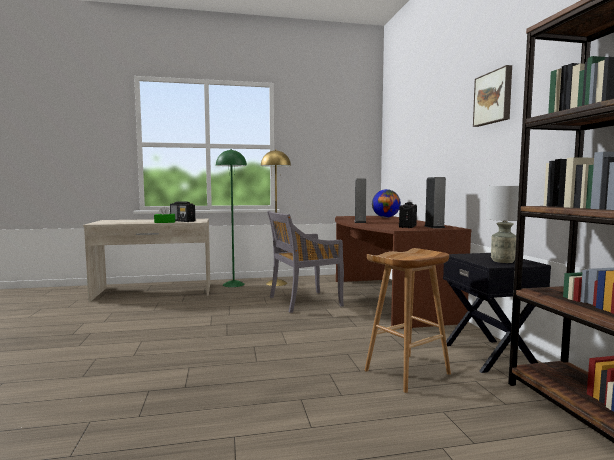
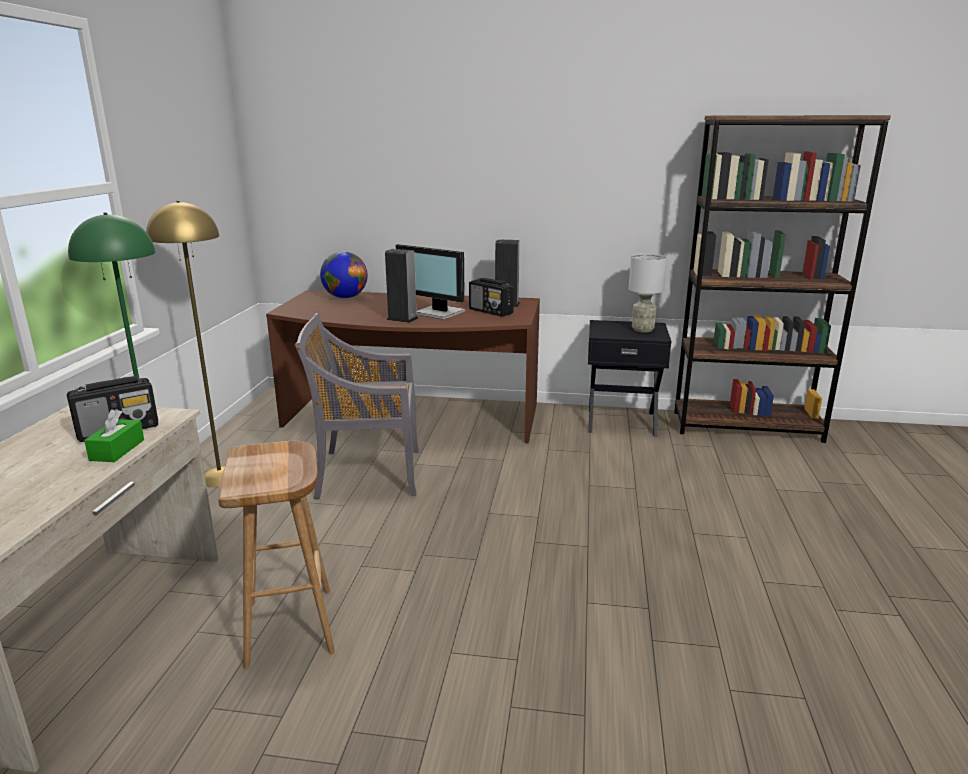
camera: 70 degrees left, 15 degrees up
(303, 302) = (367, 473): grey chair -> grey chair turned 90 degrees clockwise
(384, 223) = (439, 313): none -> monitor
(407, 373) = (648, 467): brown stool -> brown stool (291, 627)
(494, 98) = (569, 144): picture -> none

